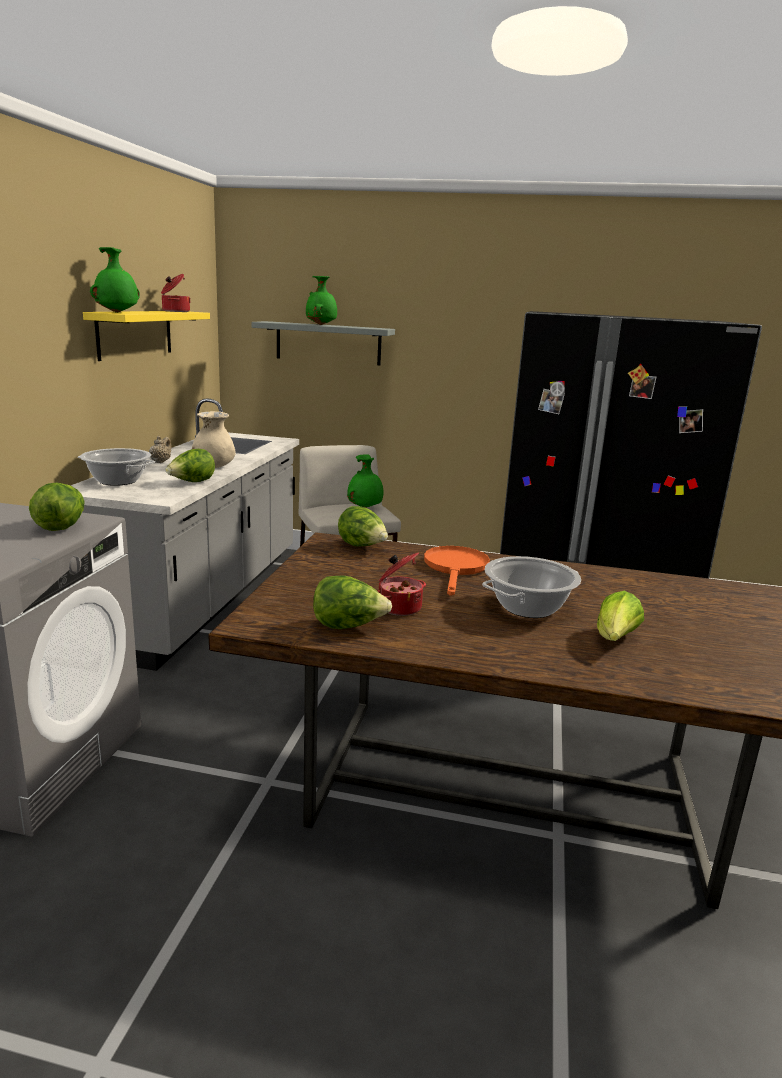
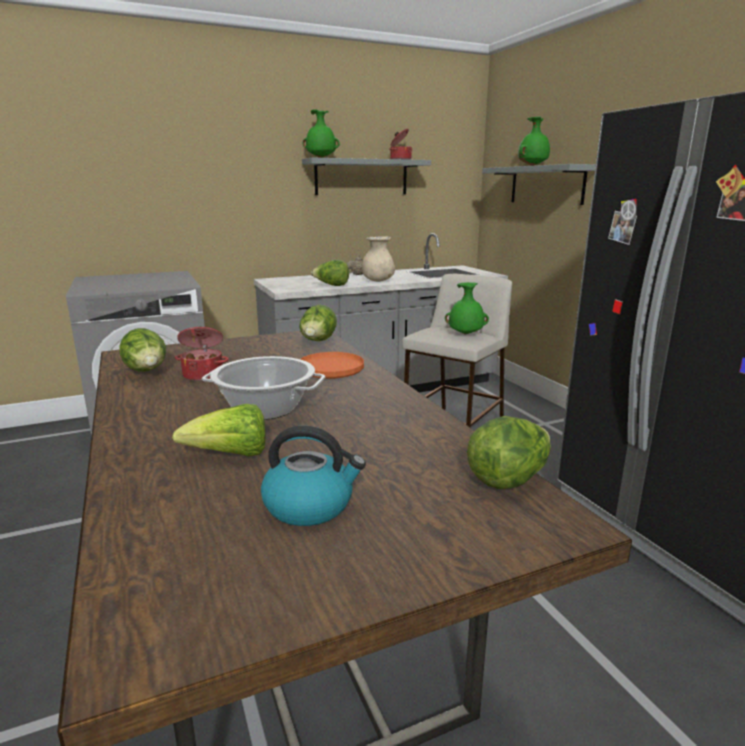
camera: 55 degrees right, 0 degrees up
(61, 526) = (165, 284): lettuce -> lettuce (508, 478)
(118, 481) = (301, 279): cooking pot -> none
(135, 334) = (361, 177): yellow shelf -> grey shelf
(713, 636) = (310, 505): none -> kettle

